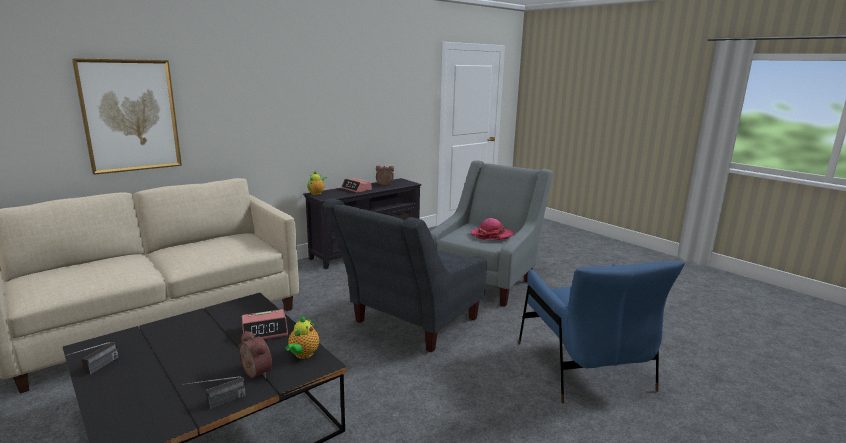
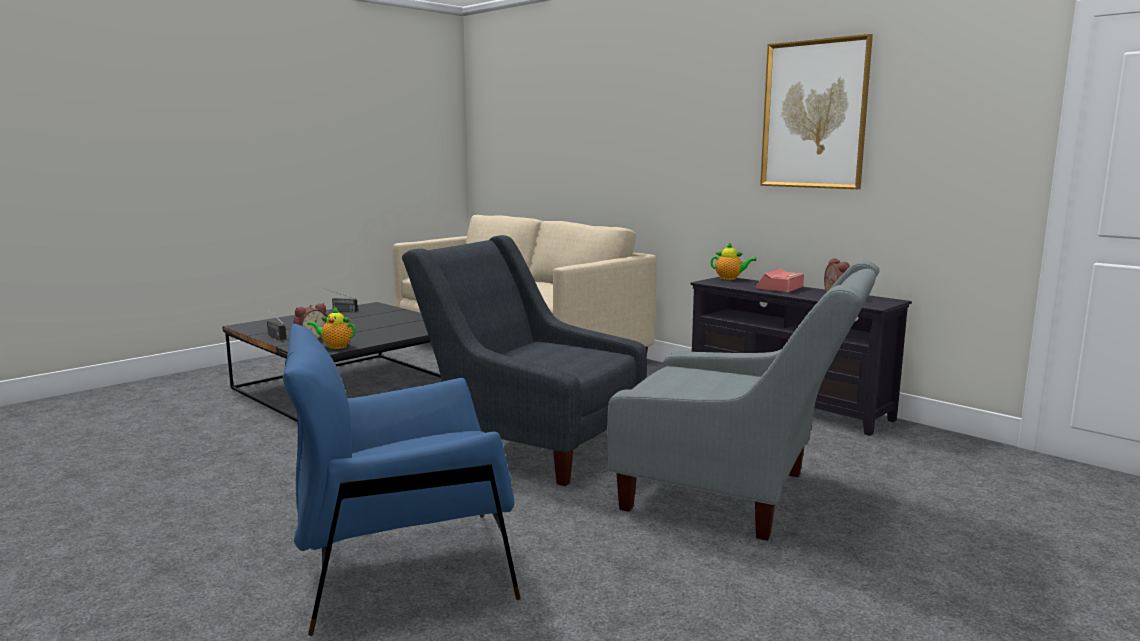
camera: 85 degrees right, 5 degrees down
(130, 115) = (576, 148): picture -> picture (814, 114)
(265, 331) = (384, 334): alarm clock -> none
(492, 235) = (708, 390): hat -> none

